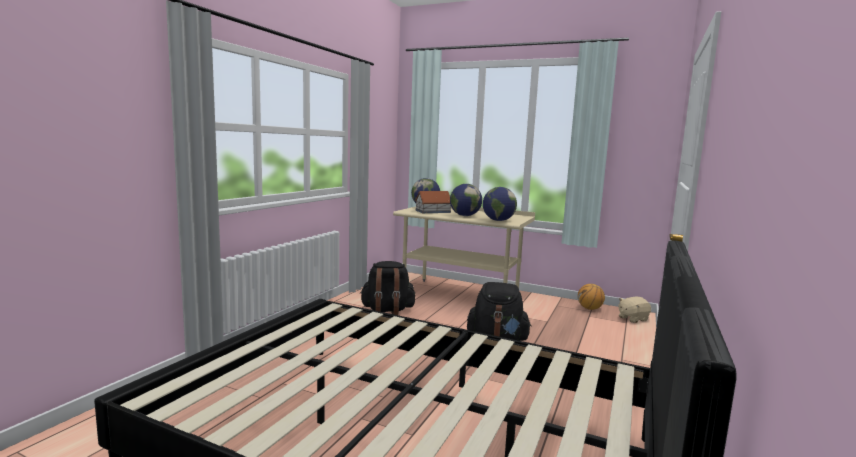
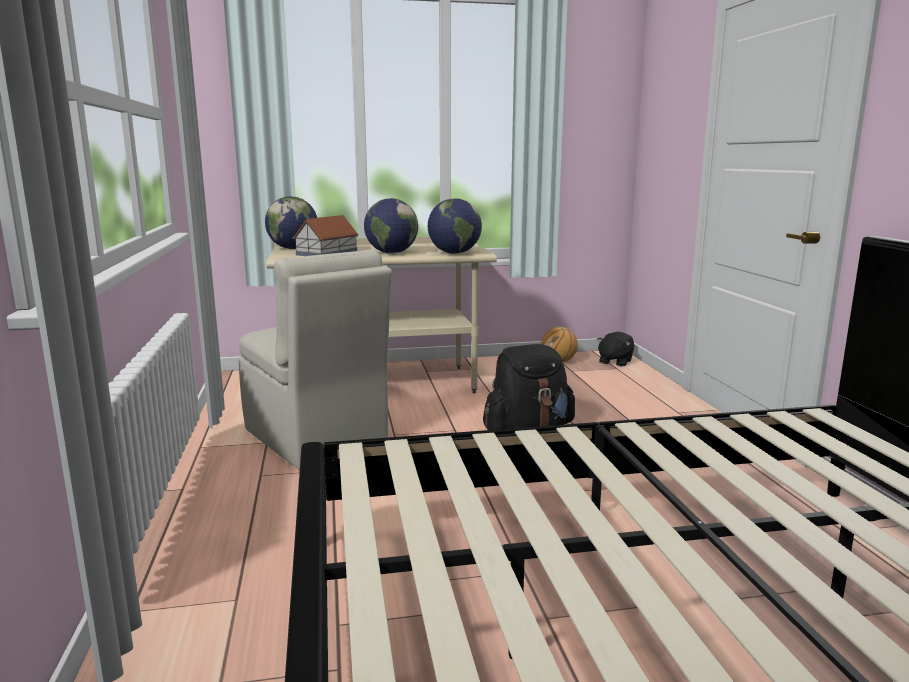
camera: 35 degrees left, 5 degrees up
(387, 311) = (316, 438): black backpack -> beige chair
(632, 318) = (615, 362): beige plush toy -> black plush toy

